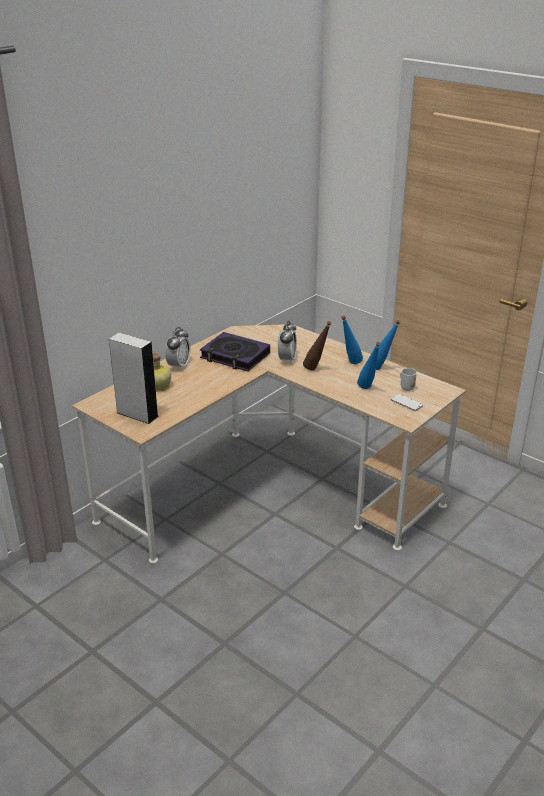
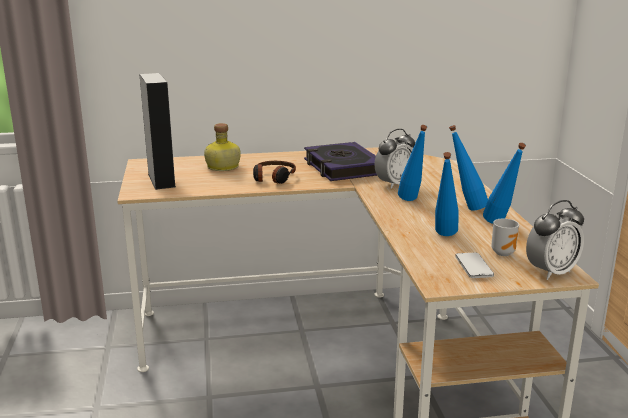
camera: 40 degrees right, 10 degrees down
(178, 365) = (273, 159): alarm clock -> alarm clock (551, 272)
(208, 382) = (273, 178): none -> headphones
(316, 370) = (411, 201): brown bottle -> blue bottle

